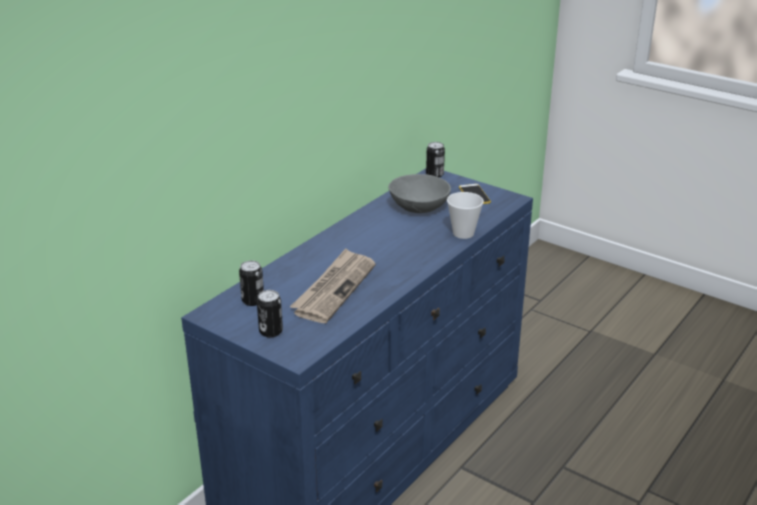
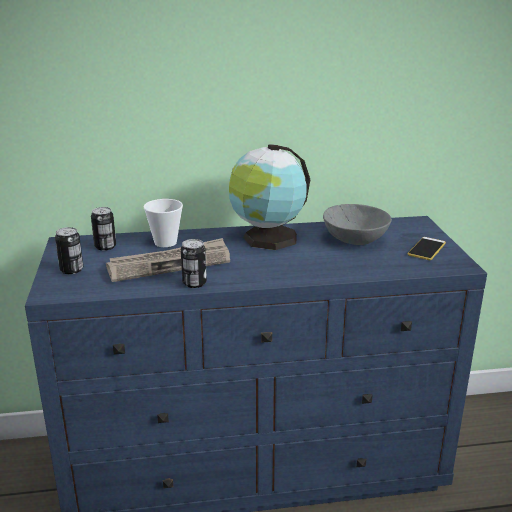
camera: 45 degrees right, 5 degrees down
(361, 234) = (267, 239): none -> globe
(434, 174) = (418, 222): can -> can (194, 283)
(463, 233) = (354, 272): cup -> cup (165, 242)

